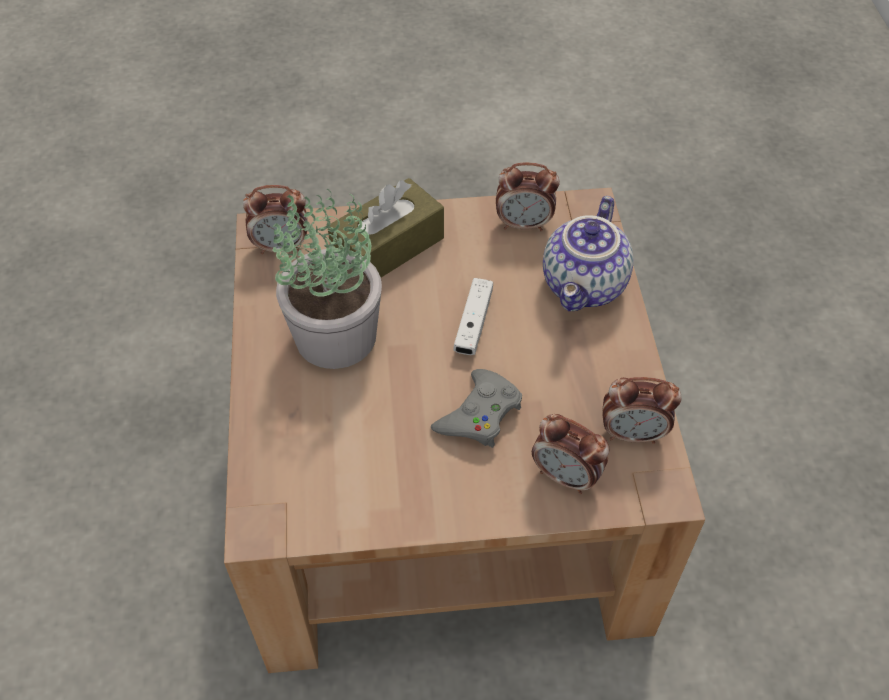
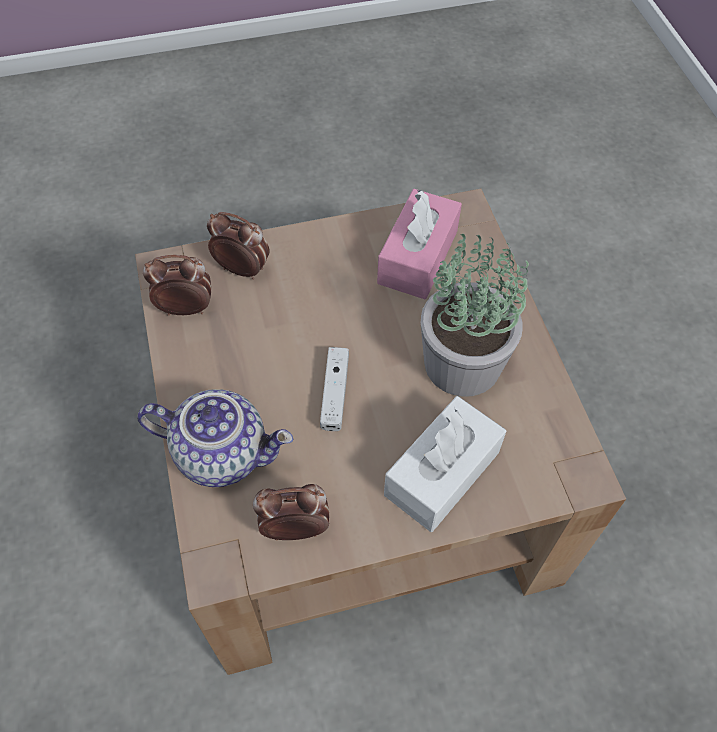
camera: 170 degrees right, 5 degrees up
(281, 246) = (556, 458): alarm clock -> none
(345, 465) = (418, 257): none -> pink tissue box
(388, 247) = (442, 473): brown tissue box -> white tissue box
(479, 414) = (317, 308): grey game controller -> none
(585, 286) = (223, 452): teapot -> teapot turned 90 degrees clockwise

